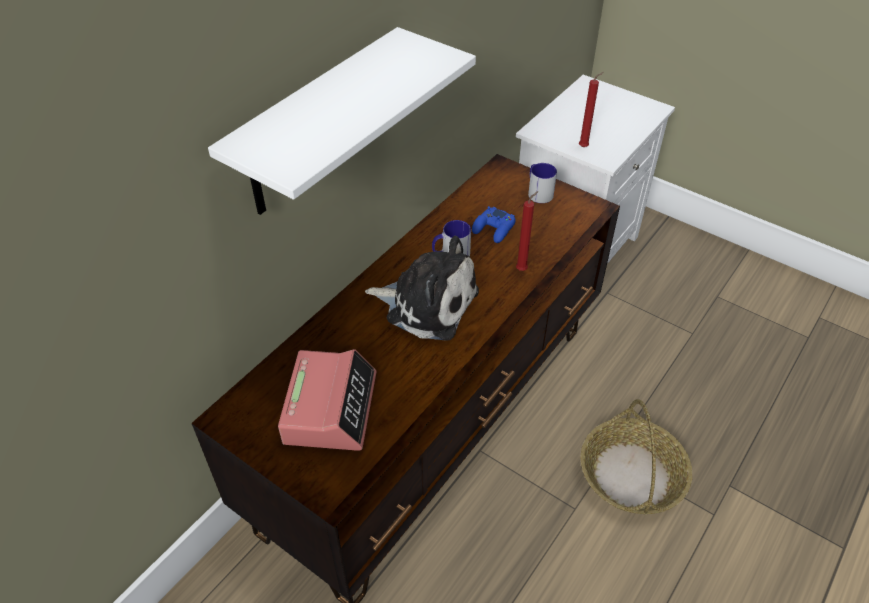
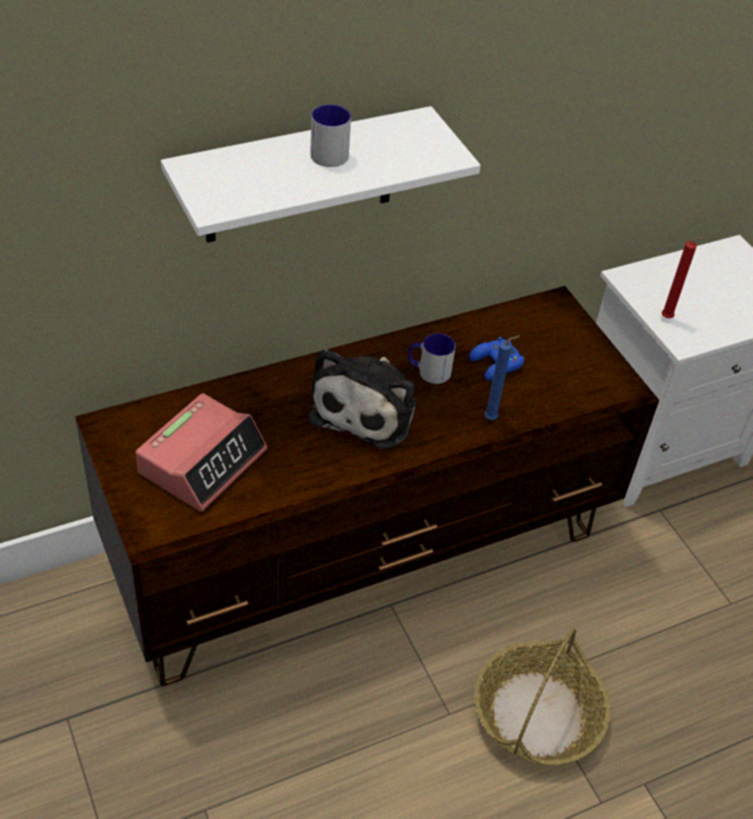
camera: 25 degrees right, 0 degrees up
(427, 303) = (367, 408): plush toy -> plush toy turned 60 degrees clockwise
(523, 269) = (493, 418): red candle -> blue candle
(538, 192) = (576, 346): mug -> mug (330, 151)

